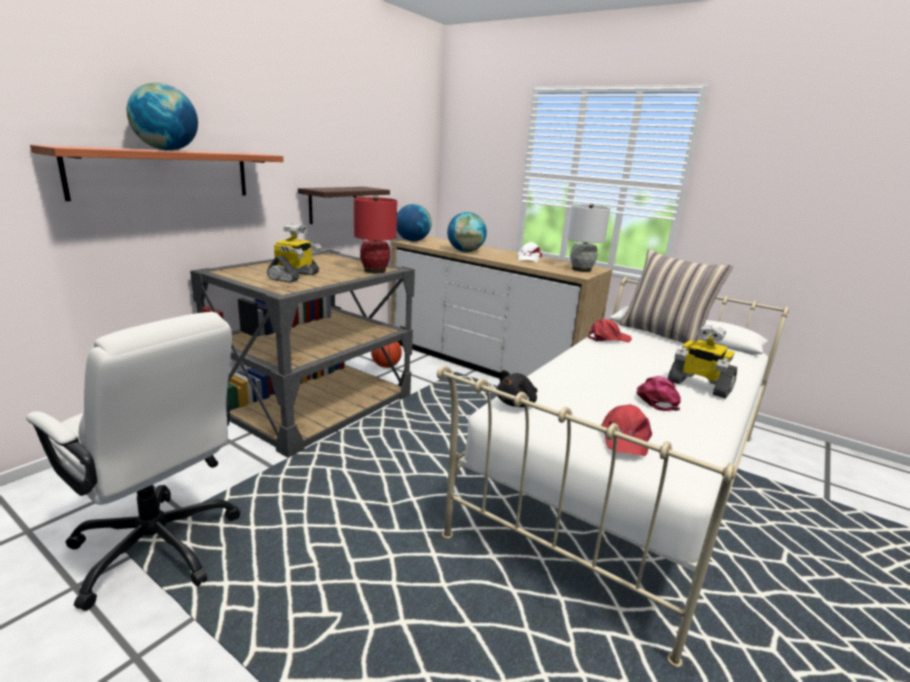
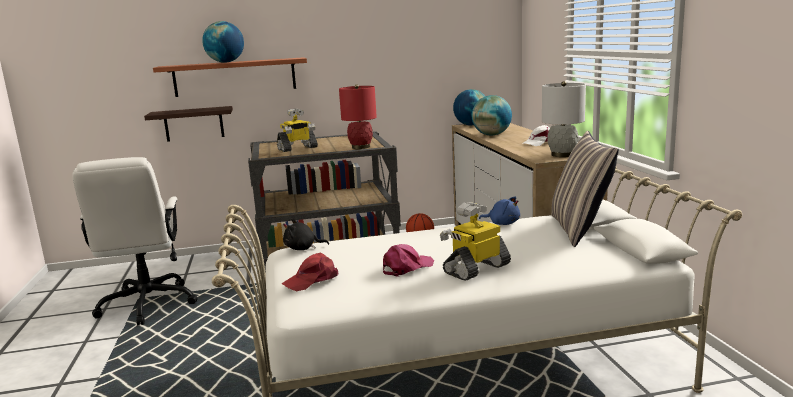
camera: 45 degrees right, 5 degrees down
(333, 204) = (381, 93): shelf -> shelf (194, 124)
(608, 338) = (502, 223): red cap -> blue plush toy
(698, 386) = (476, 269): toy robot -> toy robot turned 60 degrees clockwise

